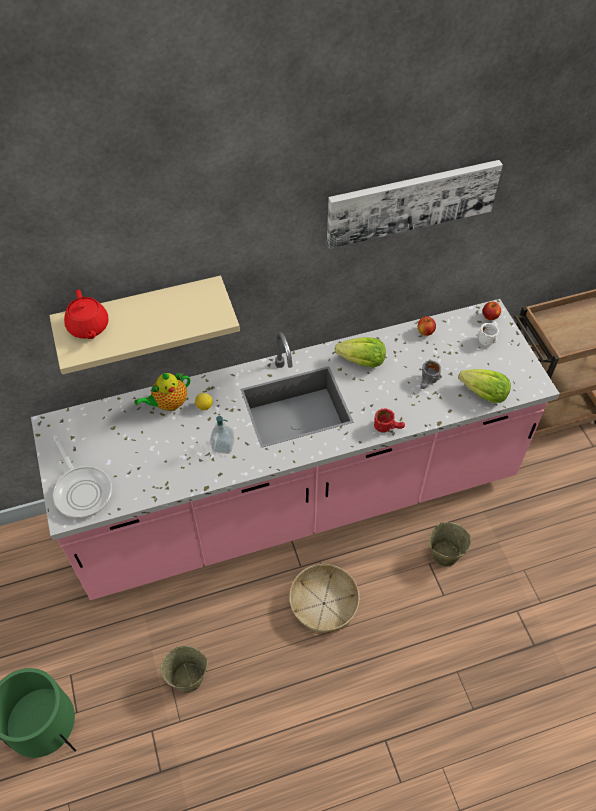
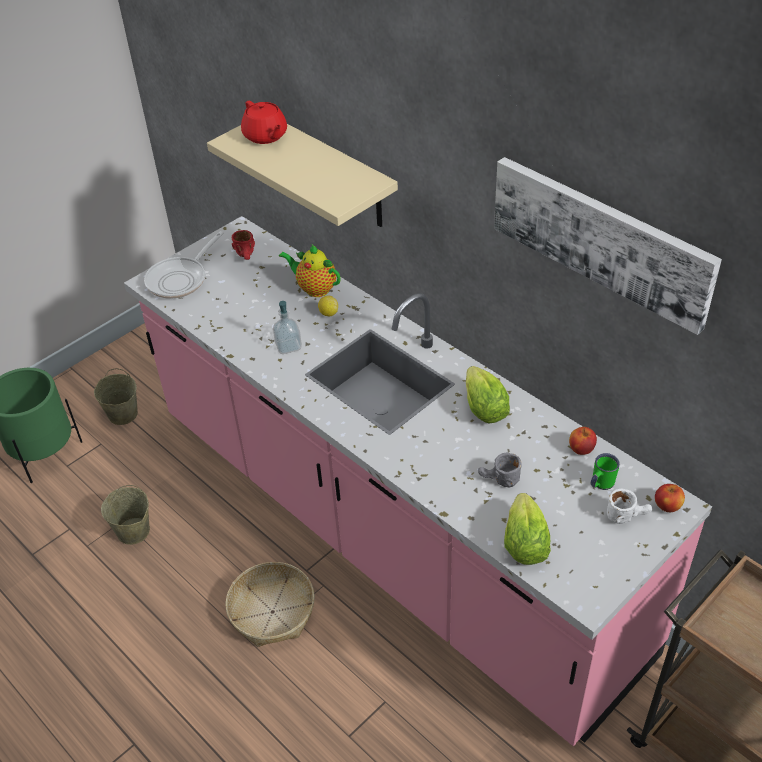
camera: 65 degrees right, 10 degrees down
(88, 327) = (265, 136): red teapot -> red teapot turned 75 degrees counterclockwise
(388, 427) = (403, 468): red mug -> red mug (247, 256)
(444, 554) = (407, 714): beige bucket -> beige bucket (122, 414)
(457, 337) = (600, 484): none -> green mug

